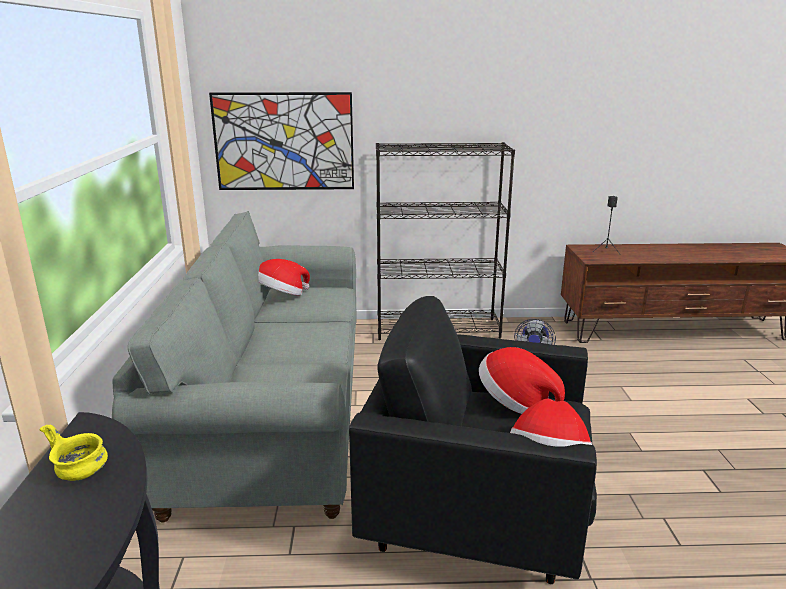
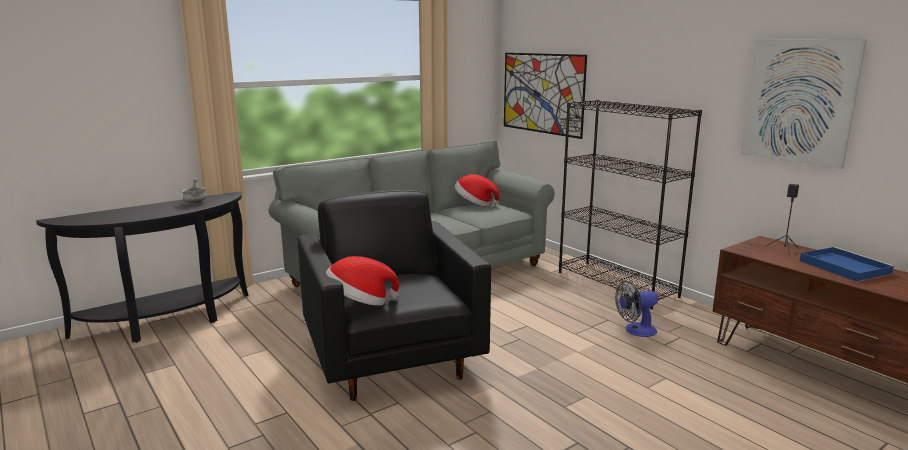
camera: 55 degrees right, 5 degrees down
(80, 473) = (195, 203): yellow bowl -> grey bowl
(516, 402) = (423, 282): hat -> none
(589, 126) = (798, 101): none -> picture
(652, 251) = (842, 267): none -> blue tray

